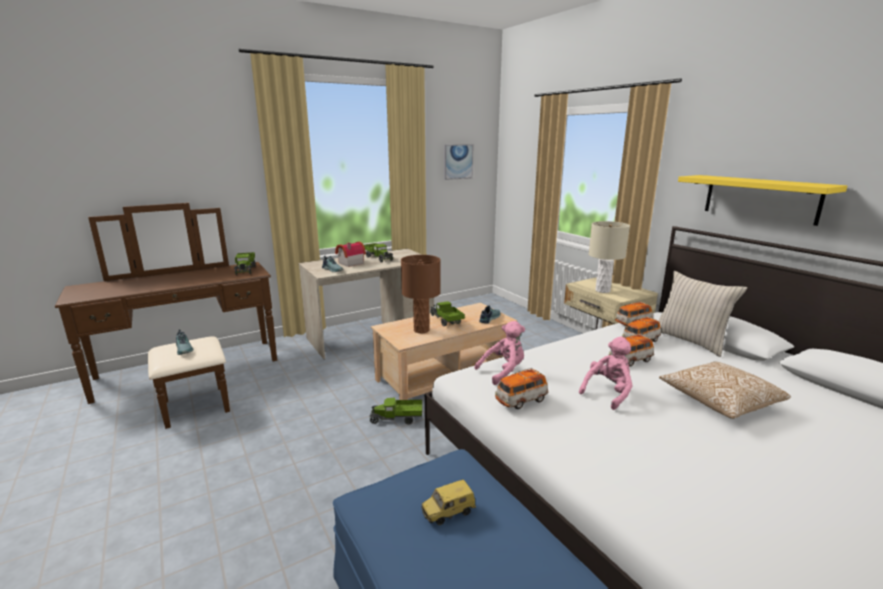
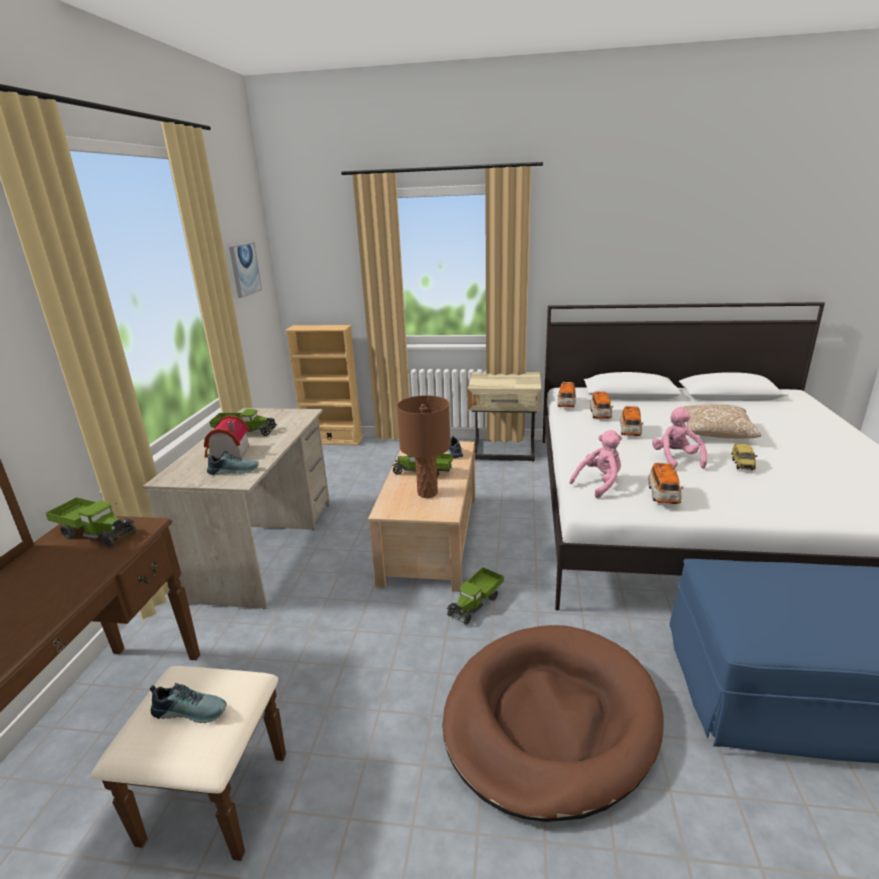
camera: 50 degrees left, 5 degrees up
(312, 489) = (550, 719): none -> brown dog bed
(449, 514) = (794, 597): toy car -> toy car (743, 465)
(503, 302) = (332, 440): none -> beige bookcase
(503, 371) = (599, 483): pink plush toy -> pink plush toy turned 45 degrees clockwise
(602, 290) = (506, 384): beige table lamp -> none
(690, 341) = (618, 401): beige pillow -> none
(760, 198) = (620, 269): yellow shelf -> none

